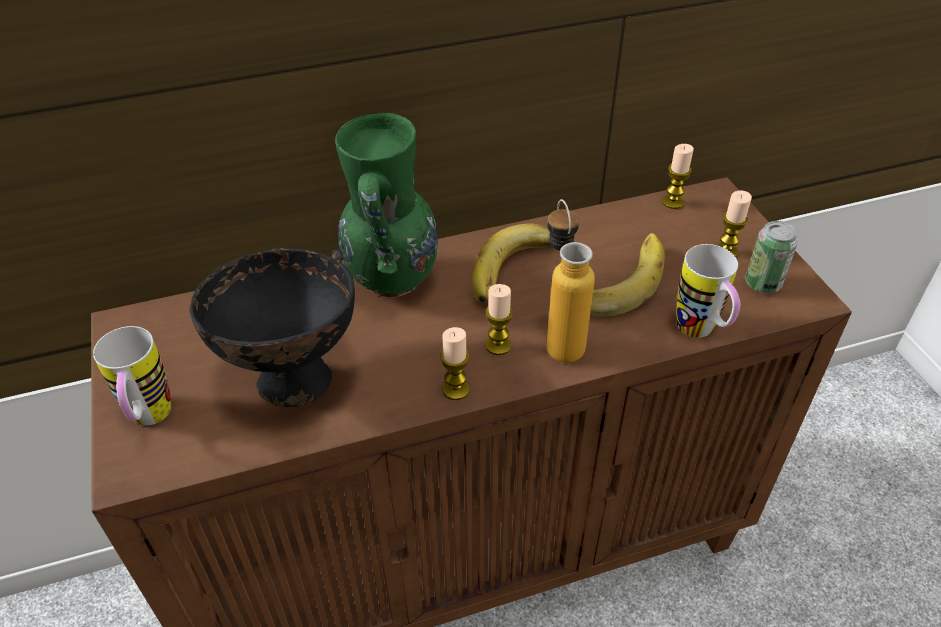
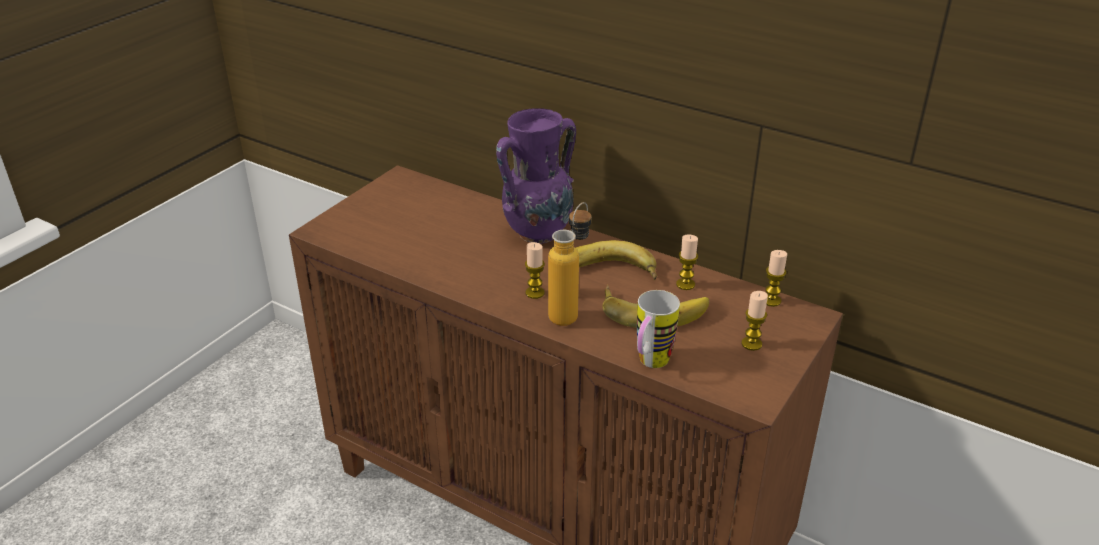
camera: 50 degrees right, 10 degrees down
(150, 421) = (352, 218): mug -> none
(291, 378) = (426, 241): black bowl -> none
(391, 282) = (536, 234): green vase -> purple vase
(455, 389) = (482, 294): candle -> candle (685, 284)
(762, 283) = (740, 373): can -> none

